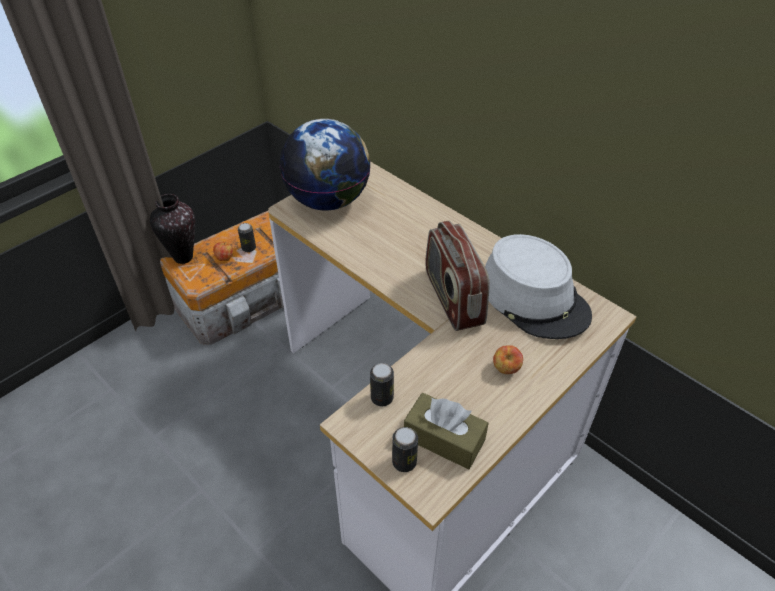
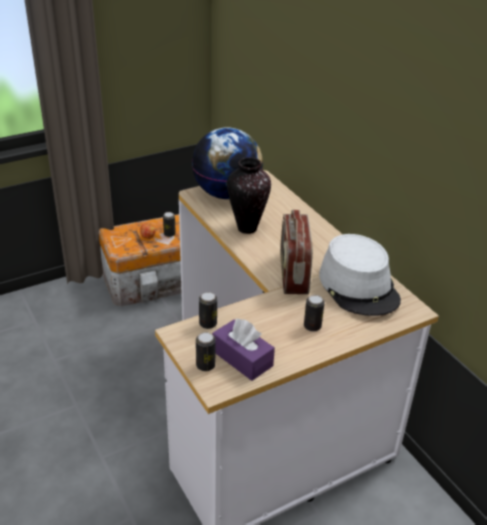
camera: 15 degrees right, 10 degrees down
(183, 257) = (117, 230): vase -> vase (247, 228)
(444, 439) = (242, 358): brown tissue box -> purple tissue box
(506, 369) = (312, 326): apple -> can

